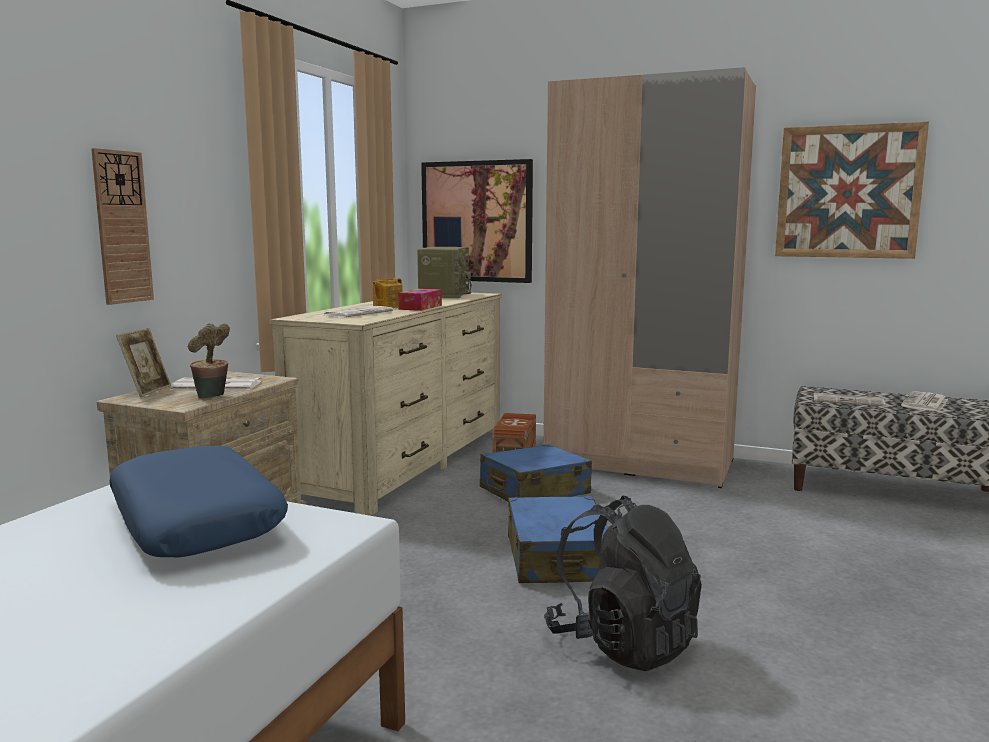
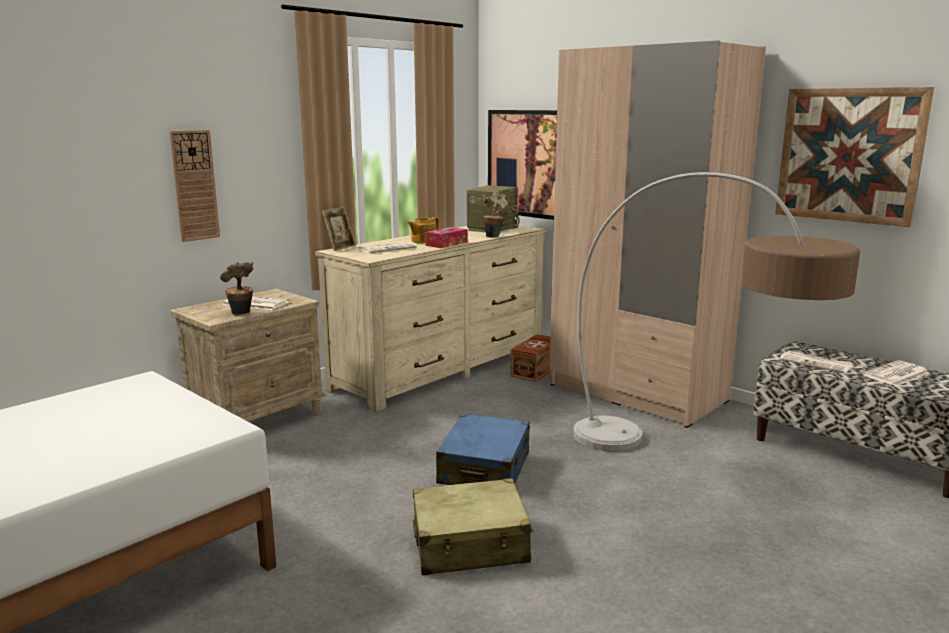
camera: 20 degrees right, 5 degrees up
(147, 391) = (208, 304): picture frame -> picture frame (340, 248)
(197, 521) = (148, 411): blue pillow -> none
(459, 300) = (494, 236): none -> potted plant
(534, 492) = (519, 408): blue suitcase -> none
(622, 643) = (470, 544): black backpack -> beige suitcase
(766, 518) = (698, 462): none -> floor lamp

